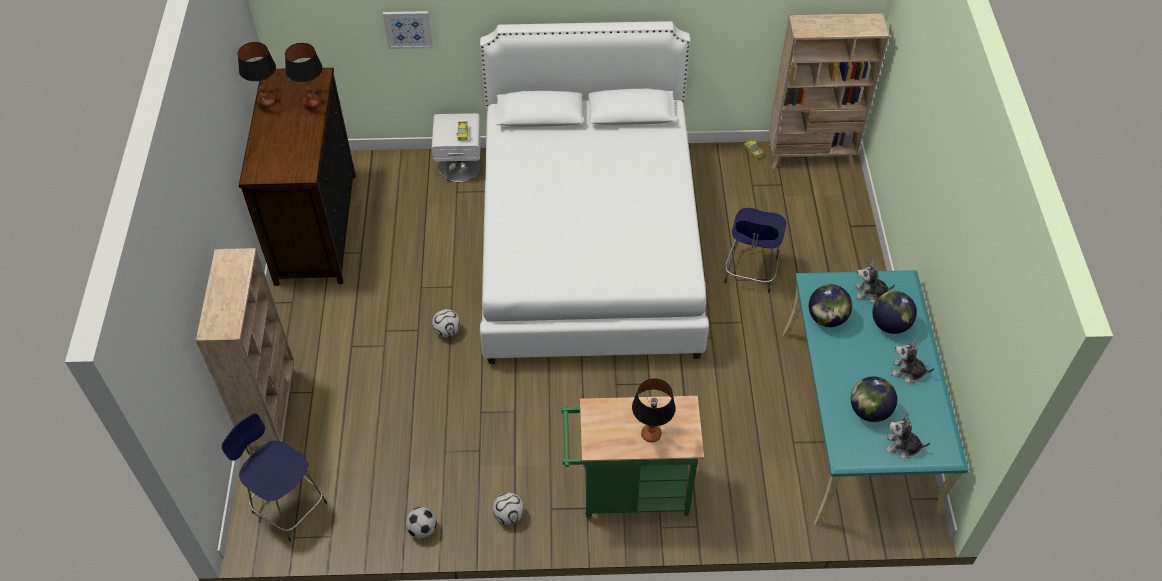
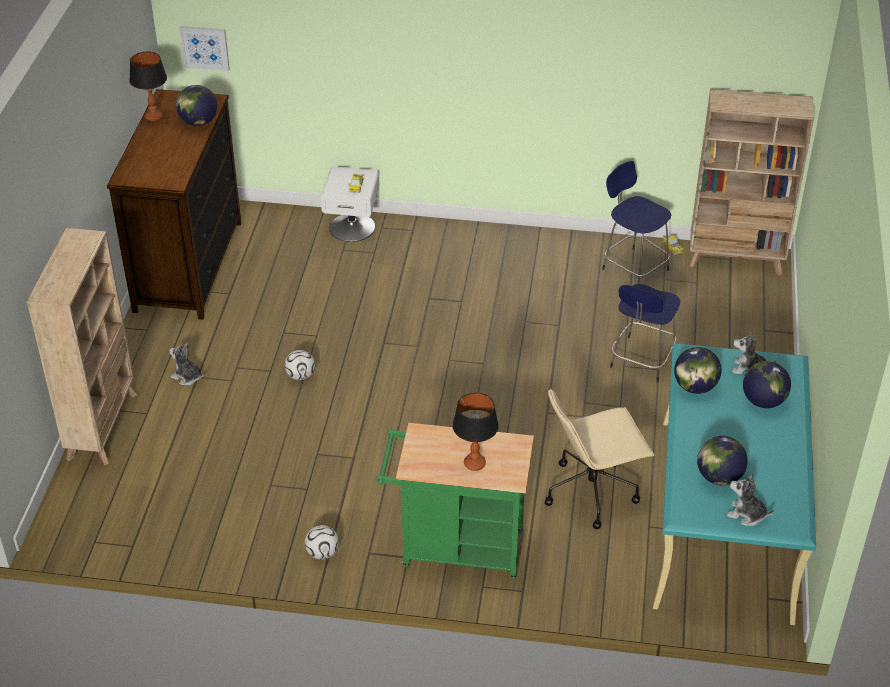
camera: 10 degrees right, 10 degrees down
(288, 506) = (95, 512): blue stool -> blue stool (633, 268)
(311, 102) = (198, 122): table lamp -> globe
(408, 29) = (310, 65): picture -> picture (205, 47)
(423, 530) = (229, 553): football -> none
(588, 248) = (470, 317): white bed -> none
(736, 413) = (592, 491): none -> beige office chair
(907, 372) = (771, 447): plush toy -> plush toy (187, 377)

